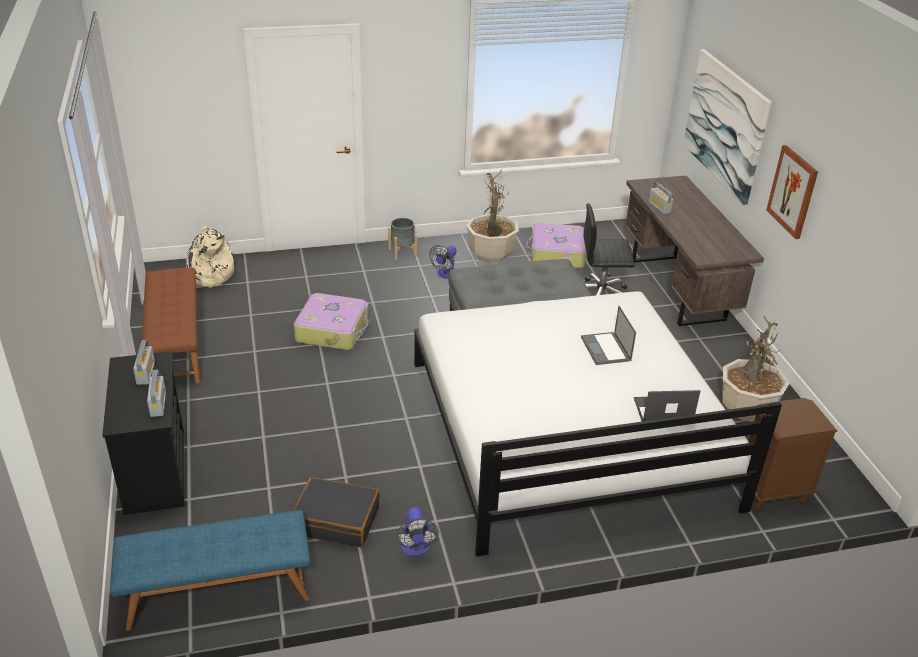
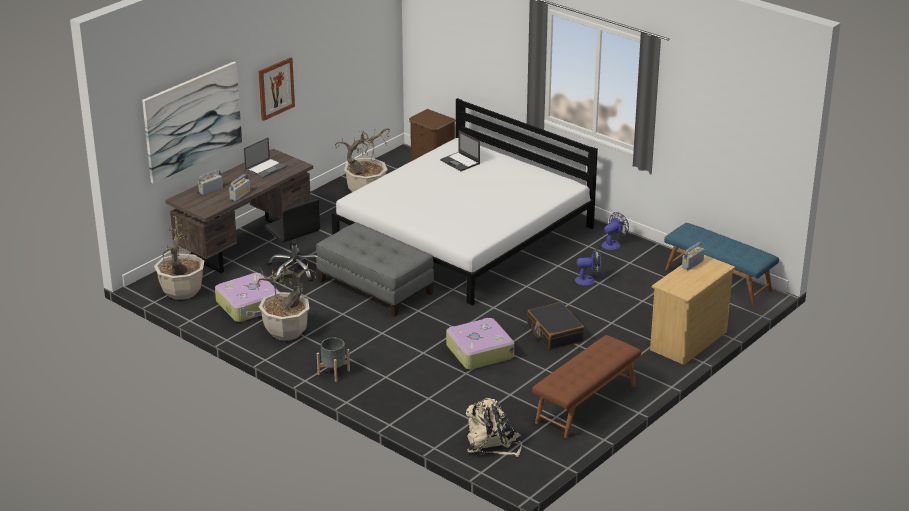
camera: 125 degrees left, 5 degrees down
(146, 373) = (680, 281): radio -> radio (210, 190)
(155, 471) = (688, 341): black dresser -> beige dresser
(336, 520) = (631, 271): black suitcase -> black suitcase (554, 333)
(445, 275) = (343, 339): fan -> fan (588, 280)
(606, 349) = (424, 190): laptop -> laptop (266, 168)
(615, 234) = (181, 292): none -> potted plant

